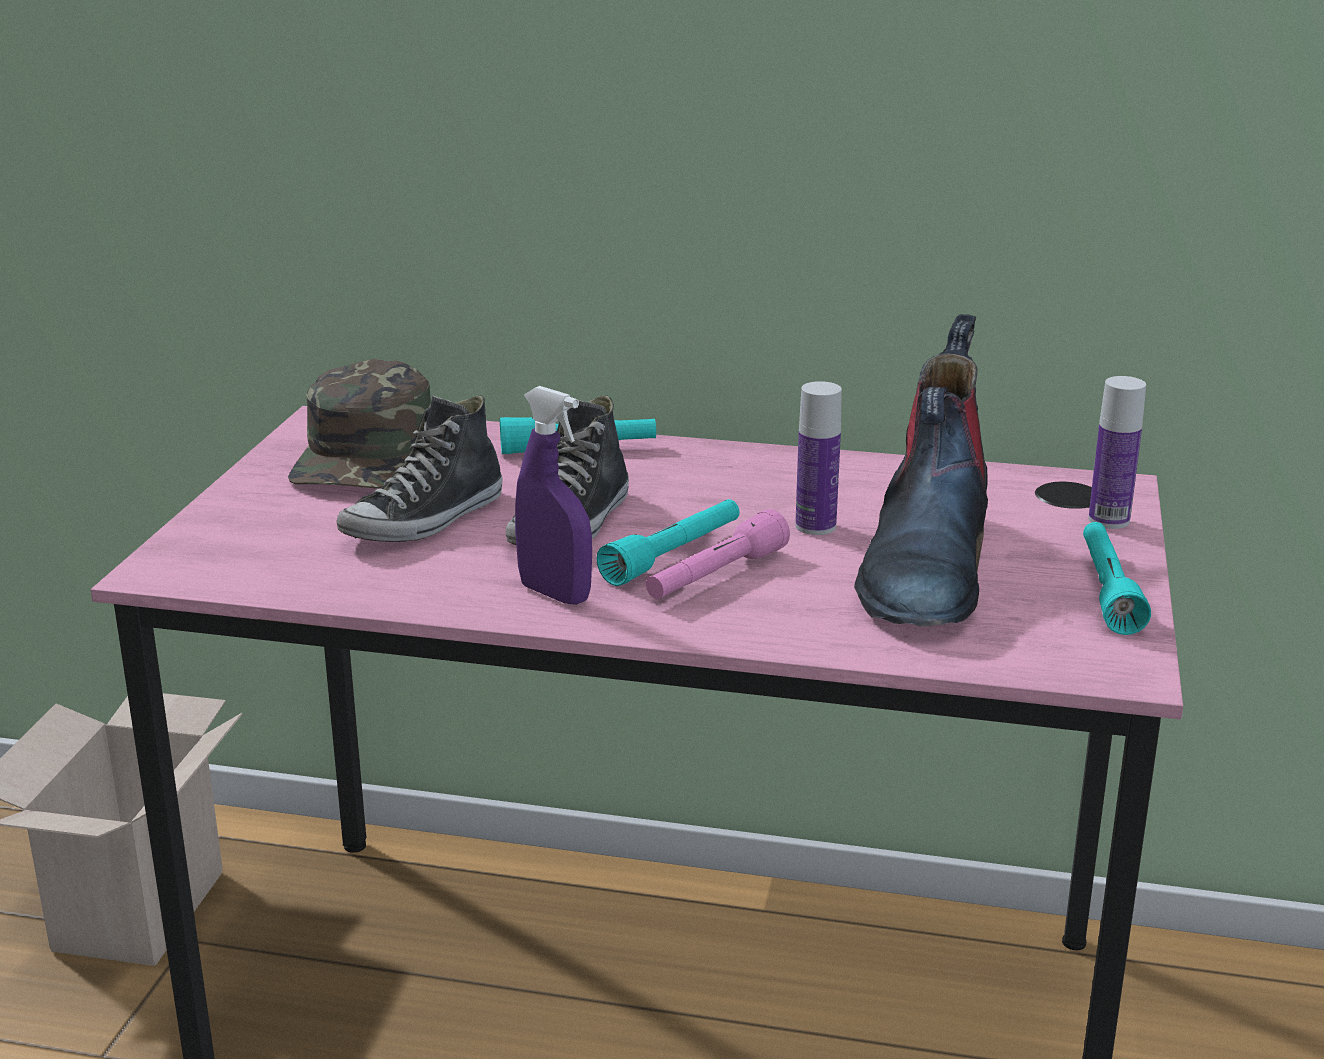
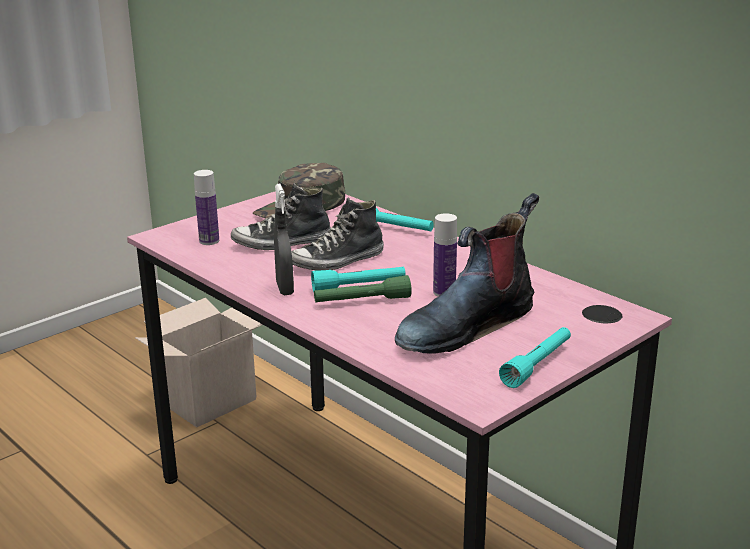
camera: 35 degrees right, 0 degrees up
(555, 594) = (284, 288): purple spray bottle -> grey spray bottle
(715, 576) = (362, 301): pink flashlight -> green flashlight
(1109, 520) = (599, 332): bottle -> bottle (209, 241)

